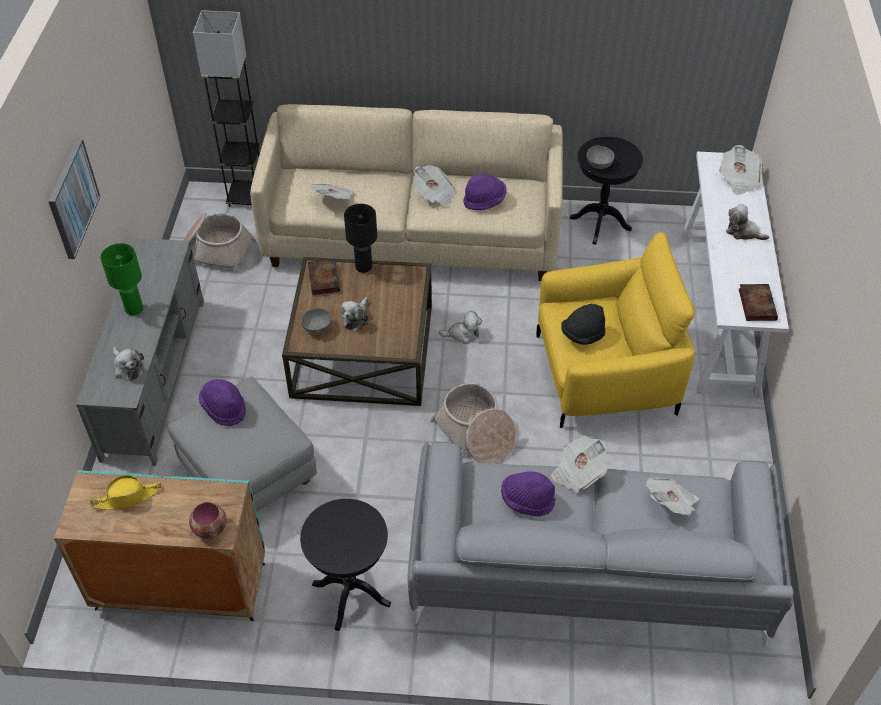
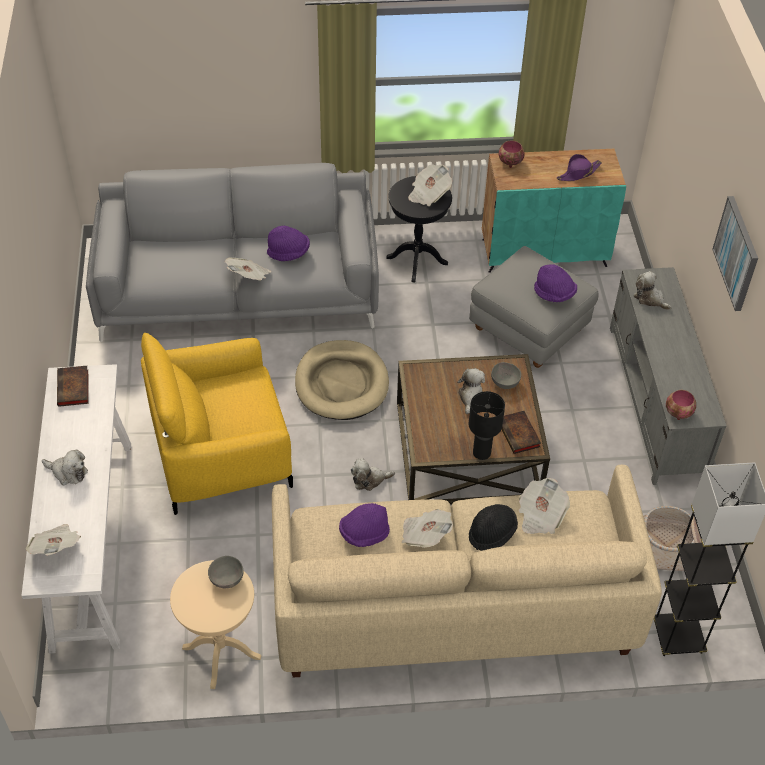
camera: 170 degrees right, 0 degrees up
(127, 497) = (578, 173): yellow hat -> purple hat
(134, 309) = (678, 350): green table lamp -> none
(173, 252) = (678, 413): none -> bowl
(475, 434) = (341, 383): basket -> beige dog bed
(582, 335) = (245, 403): black hat -> black hat (492, 533)
(600, 223) = (221, 652): black side table -> beige side table
(671, 503) = (175, 263): newspaper -> newspaper (428, 194)

